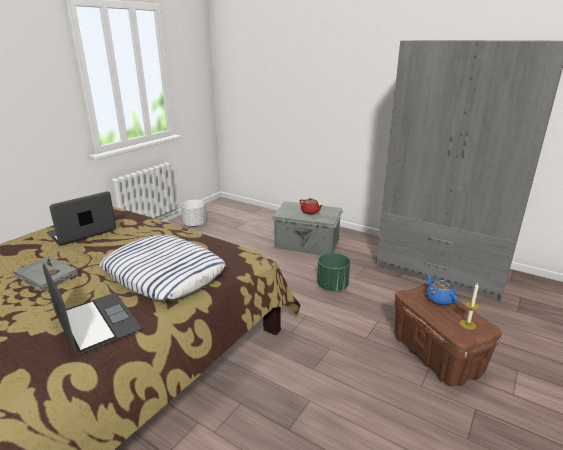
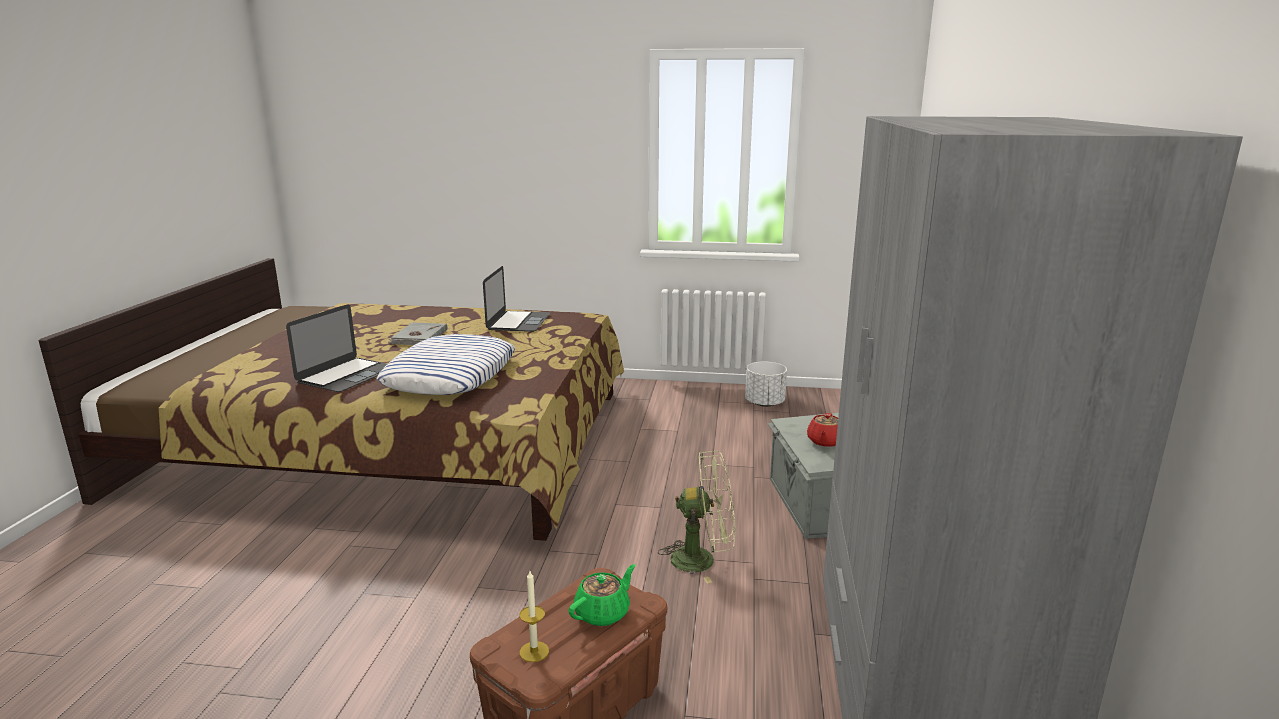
camera: 65 degrees right, 5 degrees down
(82, 232) = (518, 321): laptop -> laptop turned 75 degrees clockwise
(332, 286) = (702, 559): green planter -> green fan
(439, 299) = (603, 613): blue teapot -> green teapot

